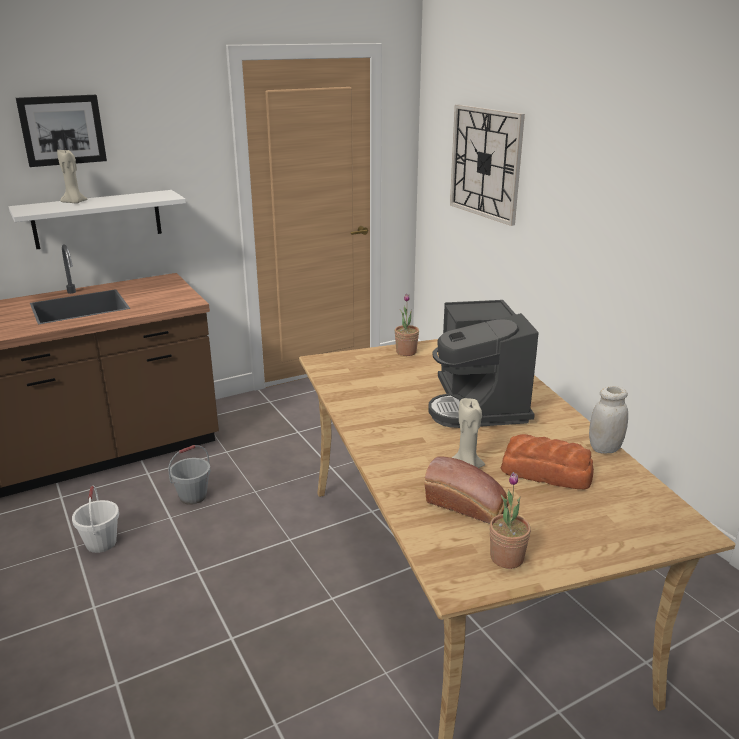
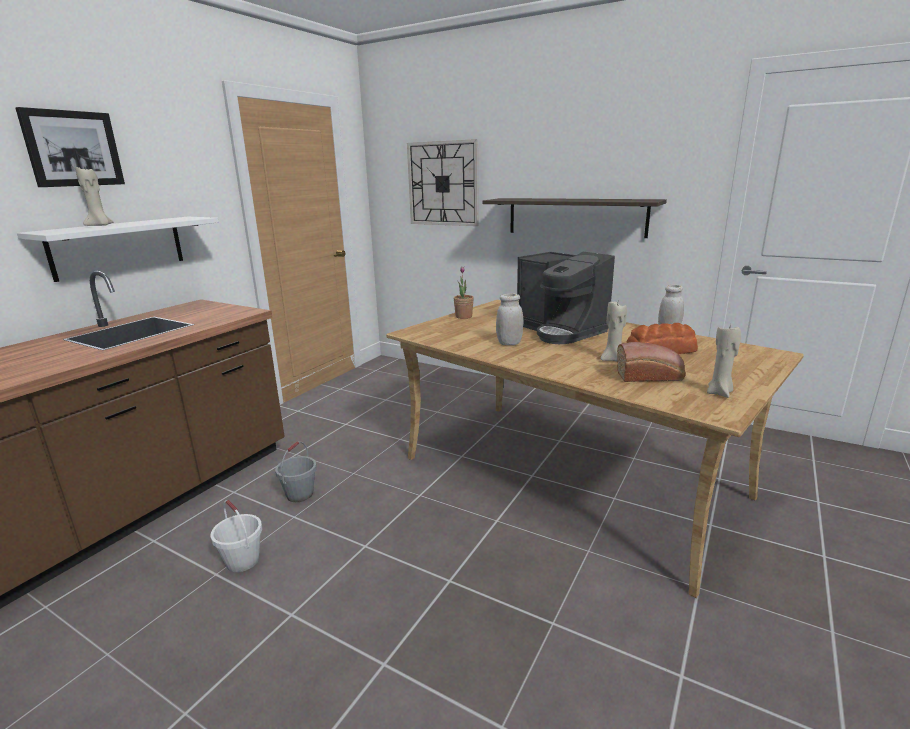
camera: 30 degrees left, 5 degrees down
(394, 407) = (509, 343): none -> white jar
(506, 558) = (719, 393): potted plant -> beige candle
(617, 242) = (575, 217): none -> shelf

